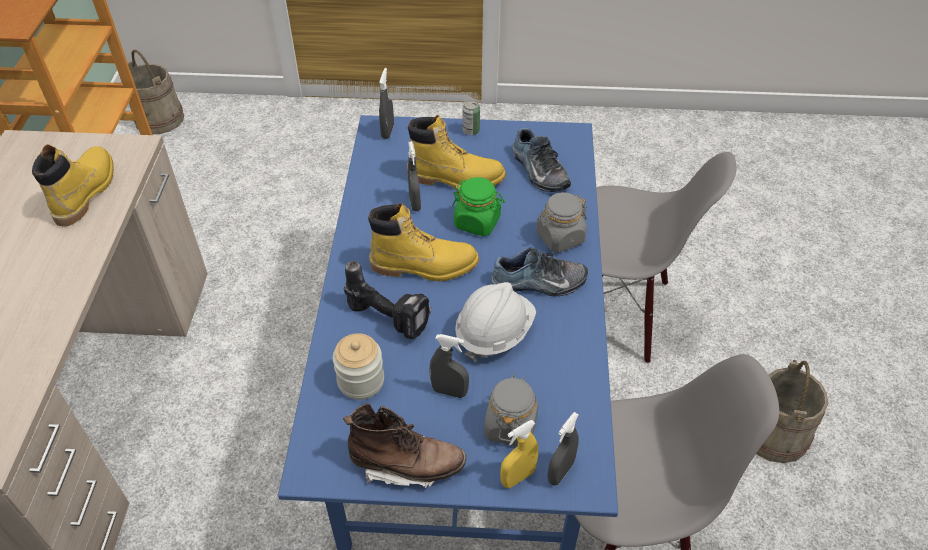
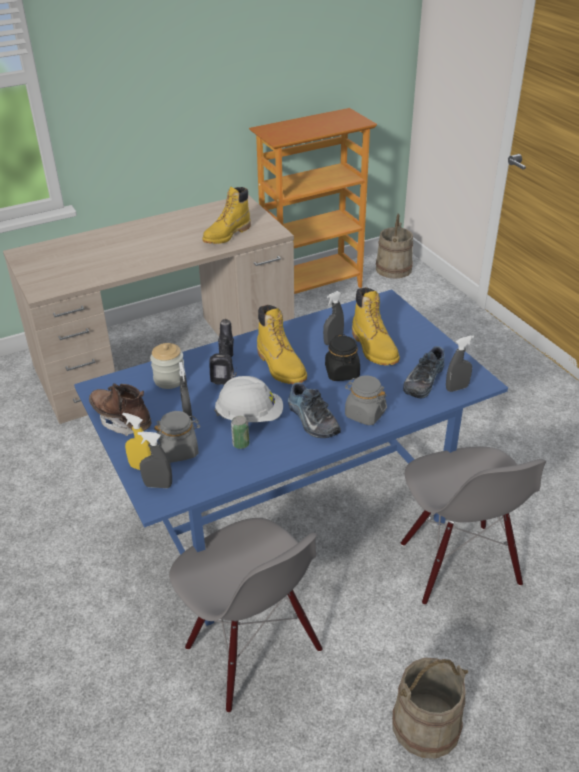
camera: 60 degrees right, 10 degrees down
(86, 192) = (227, 235): yellow boot -> yellow boot turned 150 degrees clockwise
(387, 131) = (387, 305): grey spray bottle -> grey spray bottle (457, 388)
(407, 465) = (122, 420): brown boot -> brown boot turned 150 degrees clockwise
(471, 131) = (429, 336): can -> can (241, 444)
(477, 222) = (342, 373): green jar -> black jar

